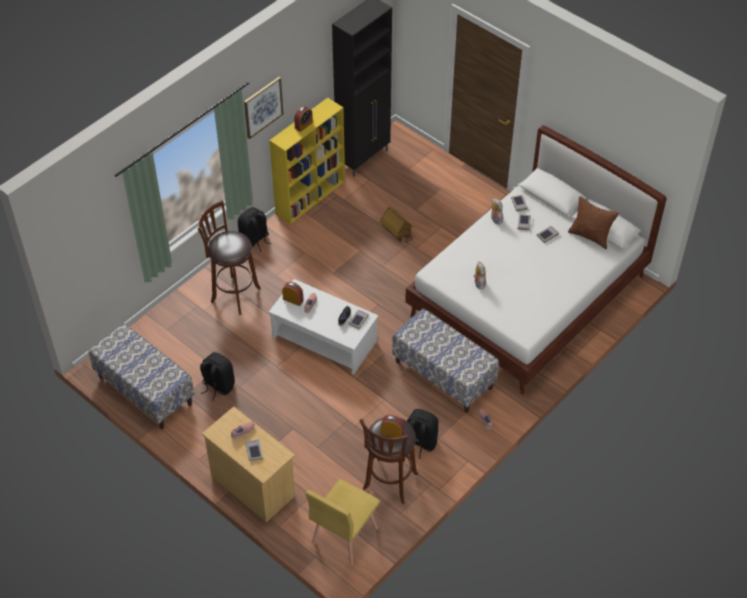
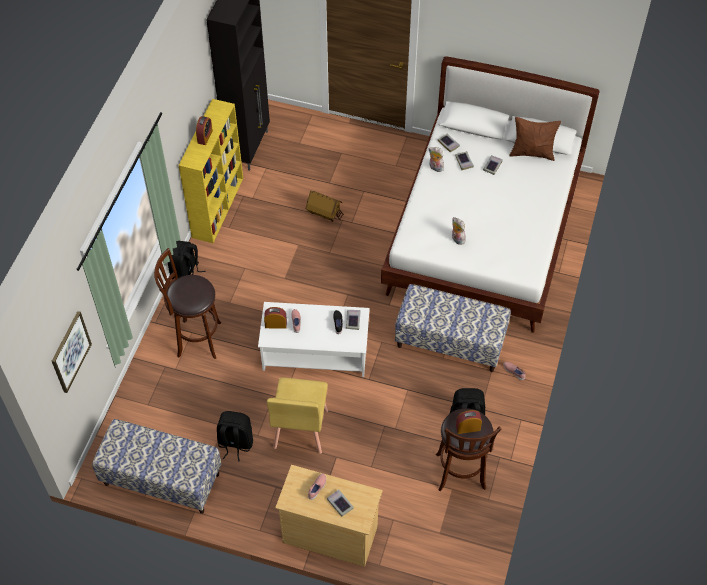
camera: 25 degrees left, 5 degrees up
(263, 107) = (169, 133): picture -> picture (70, 351)
(344, 535) = (447, 546): yellow chair -> yellow chair (300, 429)

